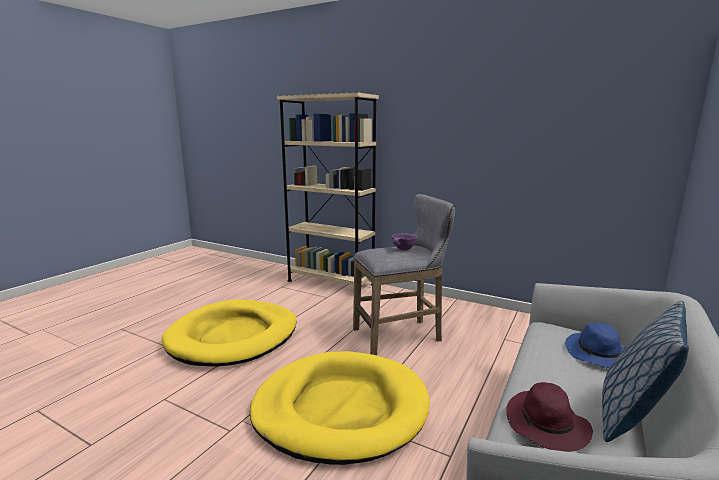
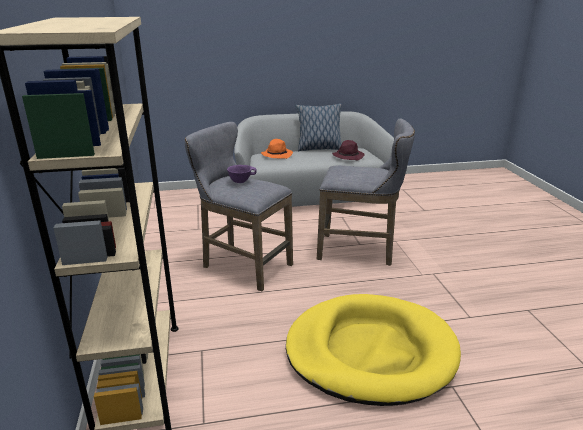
camera: 130 degrees left, 10 degrees up
(340, 409) = (360, 251): yellow dog bed -> grey stool
(599, 355) = (277, 155): blue hat -> orange hat

